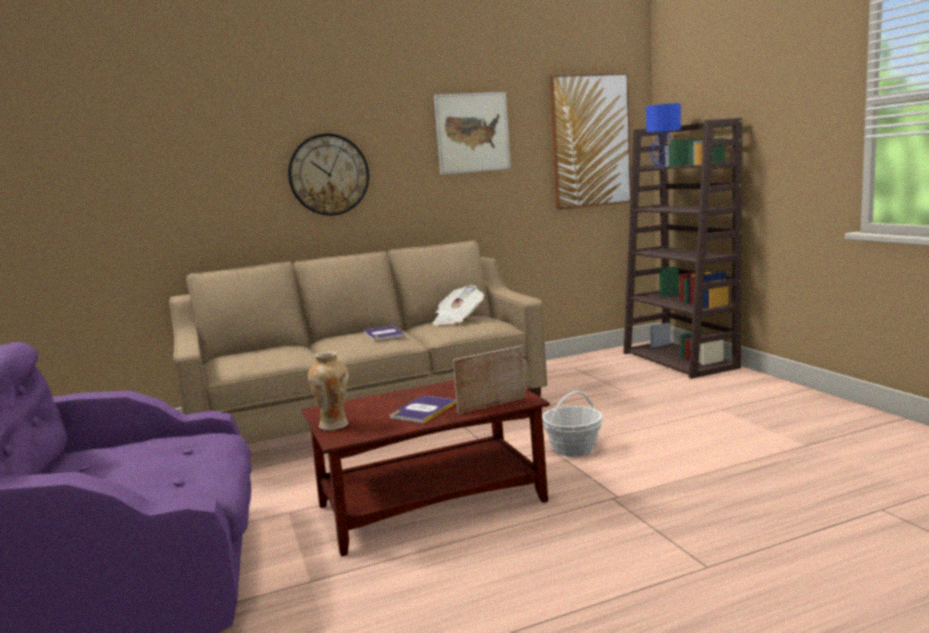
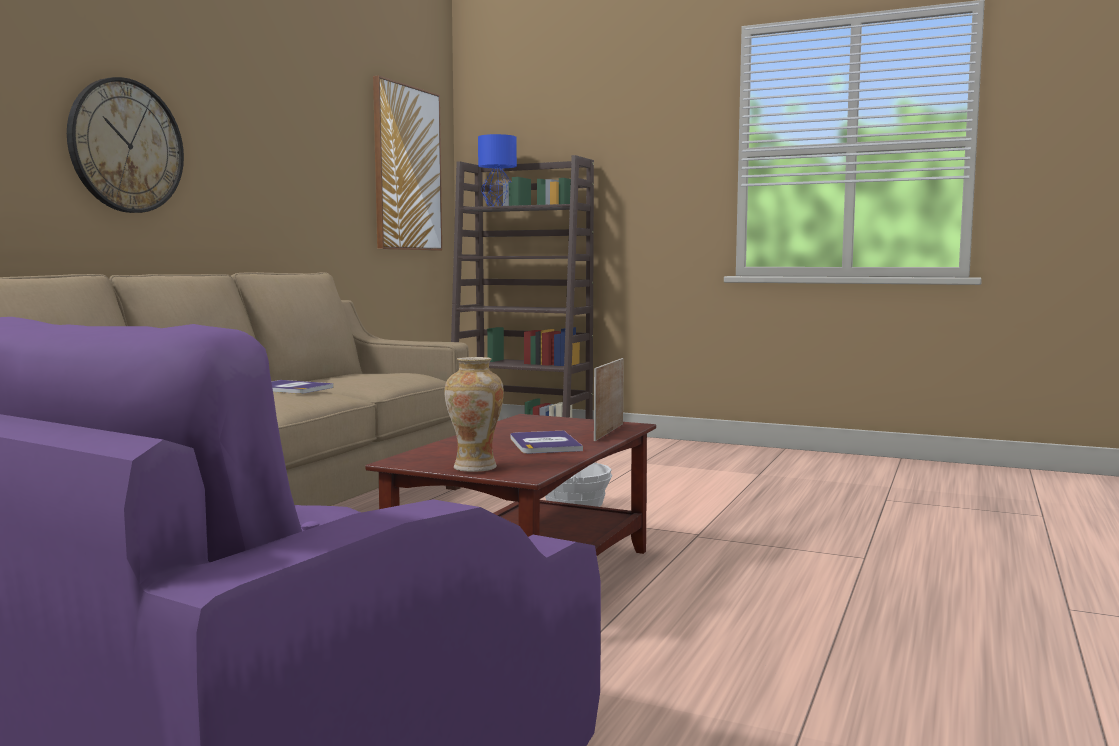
camera: 45 degrees left, 5 degrees down
(457, 320) = (355, 374): newspaper -> none
(472, 133) = (299, 127): picture -> none

